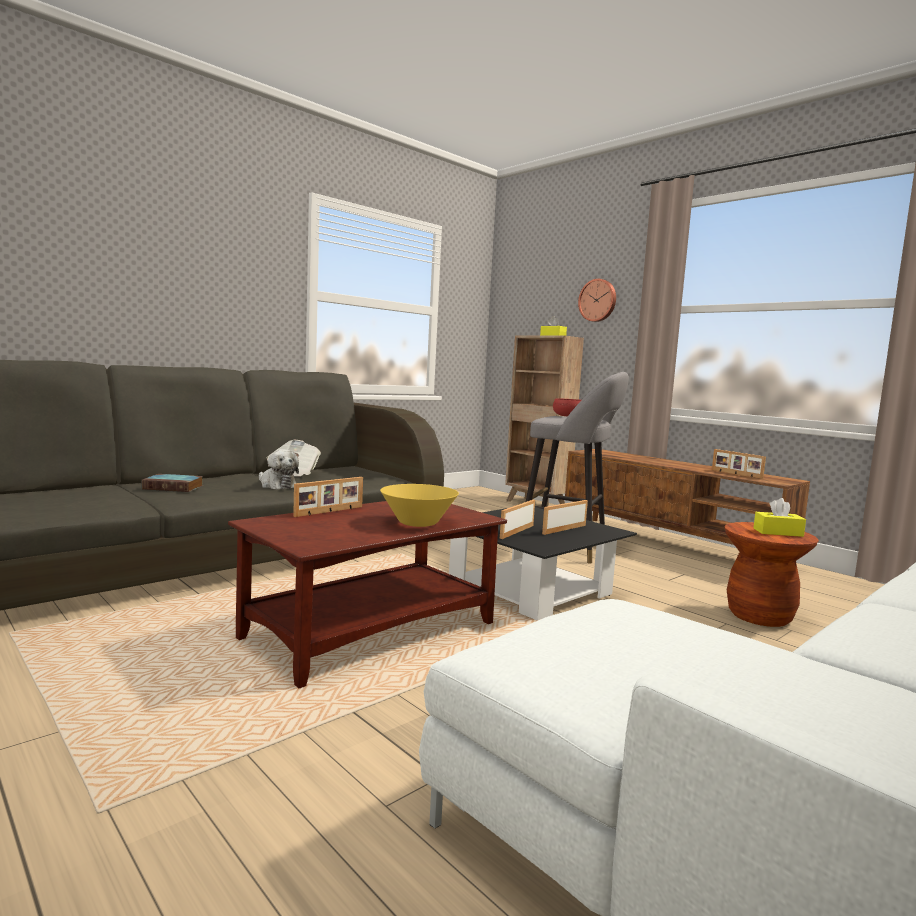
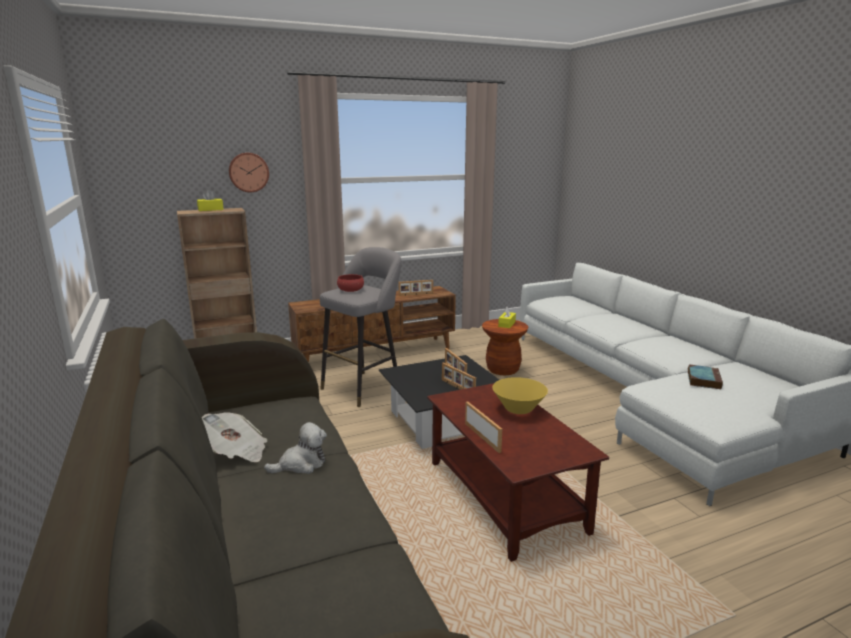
camera: 70 degrees left, 10 degrees up
(174, 487) = (282, 533): book -> book (703, 379)

